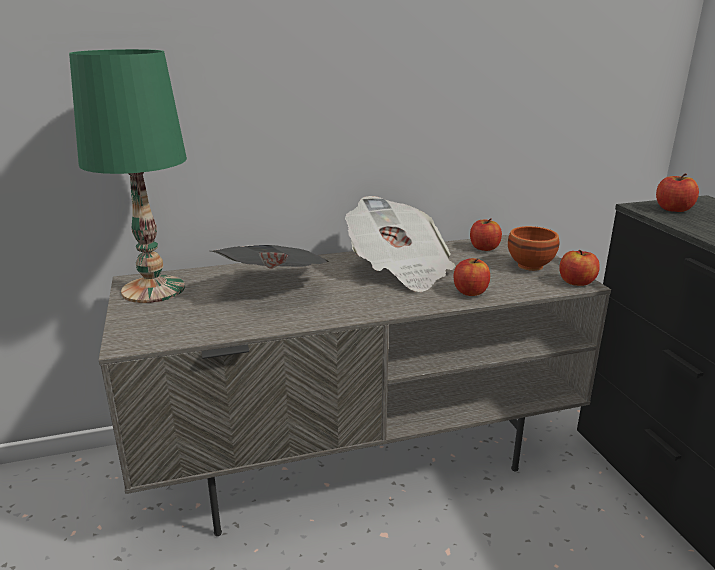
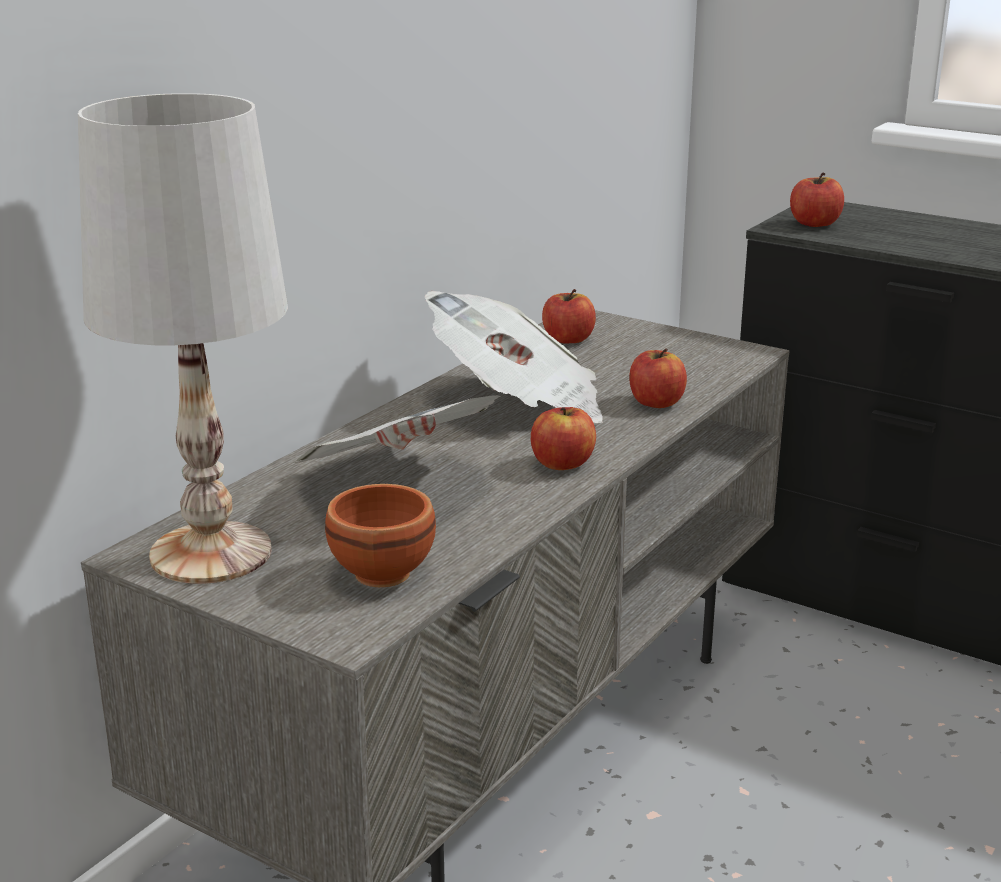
camera: 40 degrees left, 0 degrees up
(154, 290) = (213, 553): green table lamp -> white table lamp
(531, 266) = (664, 347): brown bowl -> brown bowl (386, 573)
(576, 282) = (745, 353): apple -> apple (562, 463)

